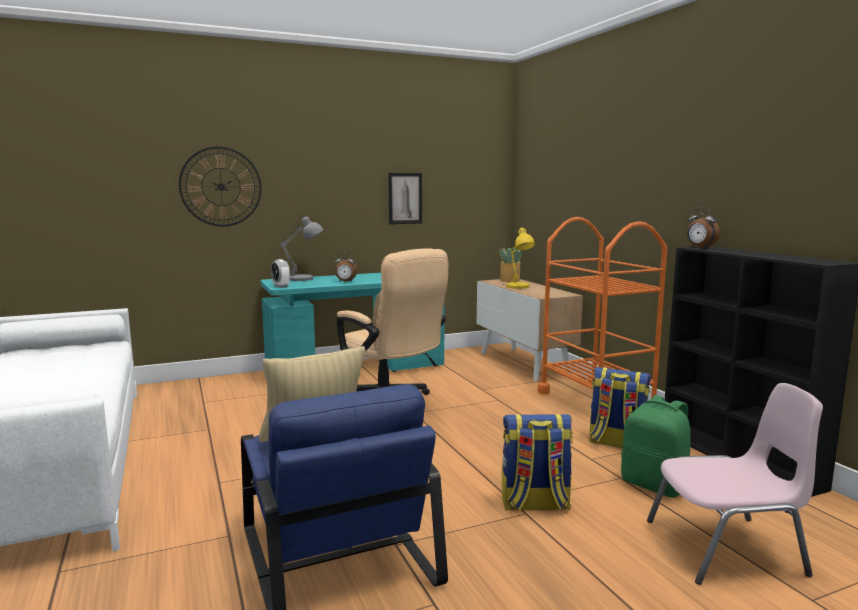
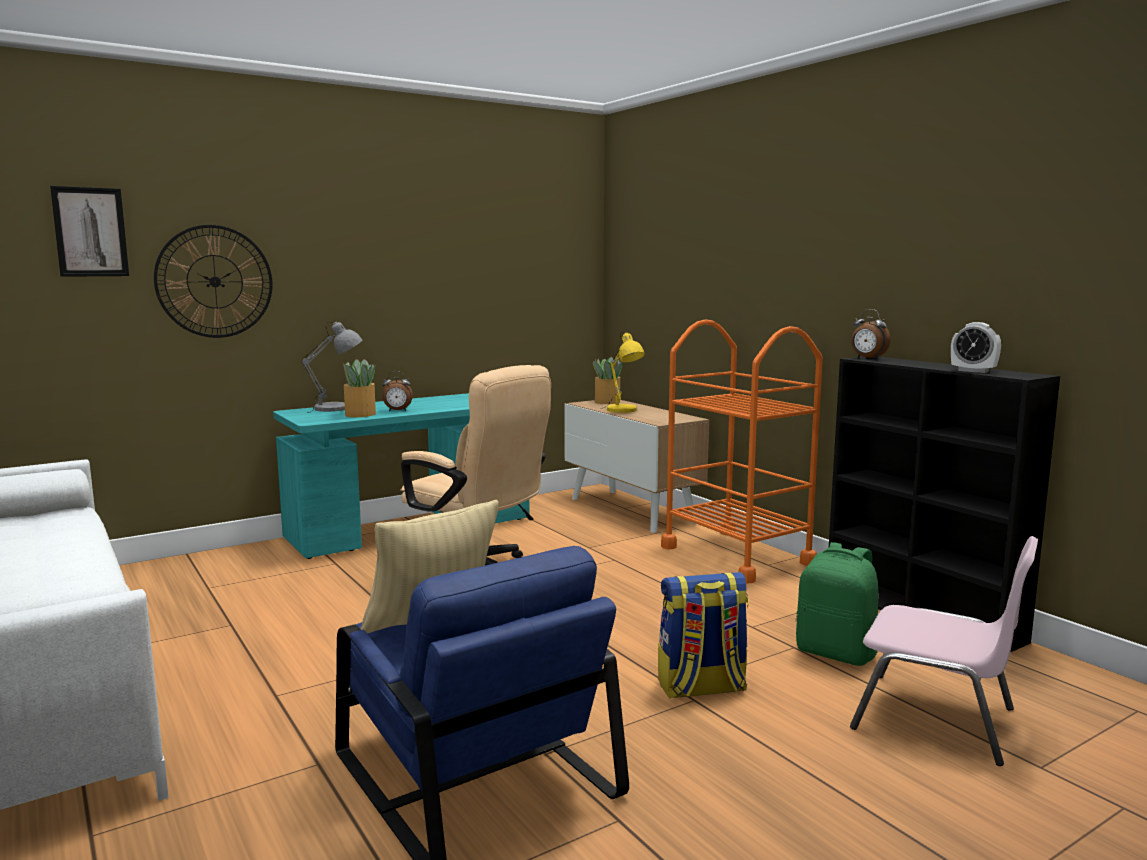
camera: 10 degrees left, 0 degrees up
(281, 286) = (310, 420): alarm clock -> alarm clock (973, 371)
(317, 283) = (359, 414): none -> potted plant
(405, 198) = (467, 295): picture -> picture (90, 232)
(616, 443) = (776, 605): backpack -> none
(727, 548) = (936, 719): pink chair -> pink chair turned 45 degrees clockwise

